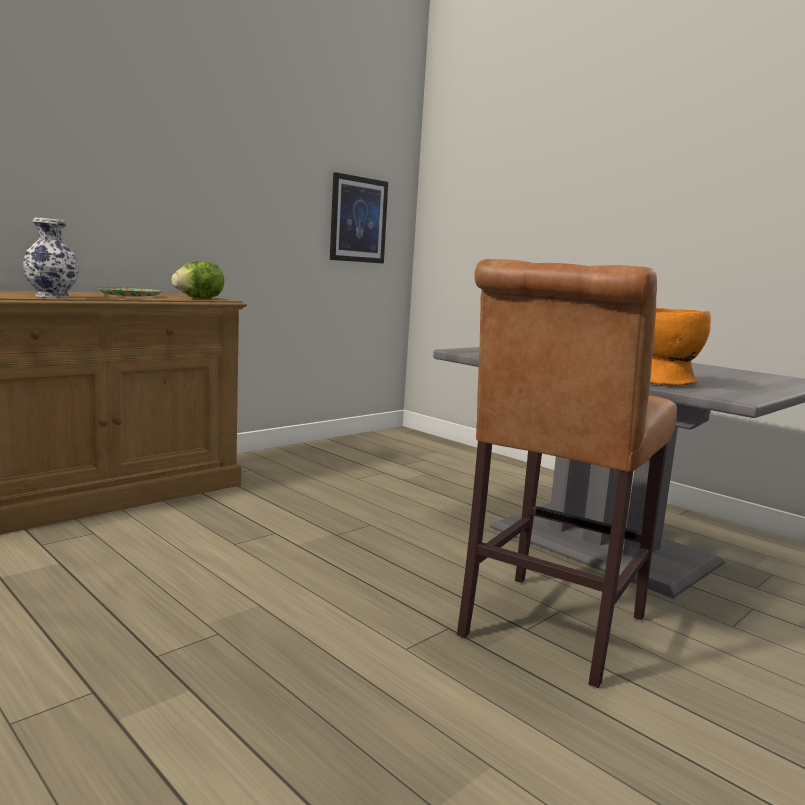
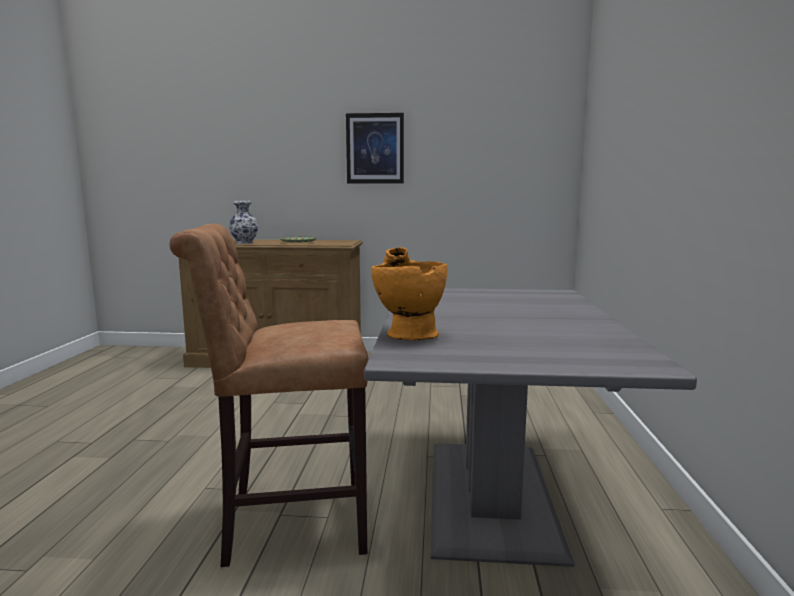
camera: 50 degrees right, 0 degrees up
(199, 298) = (332, 243): lettuce -> none
(358, 220) = (509, 176): picture -> picture (375, 148)

